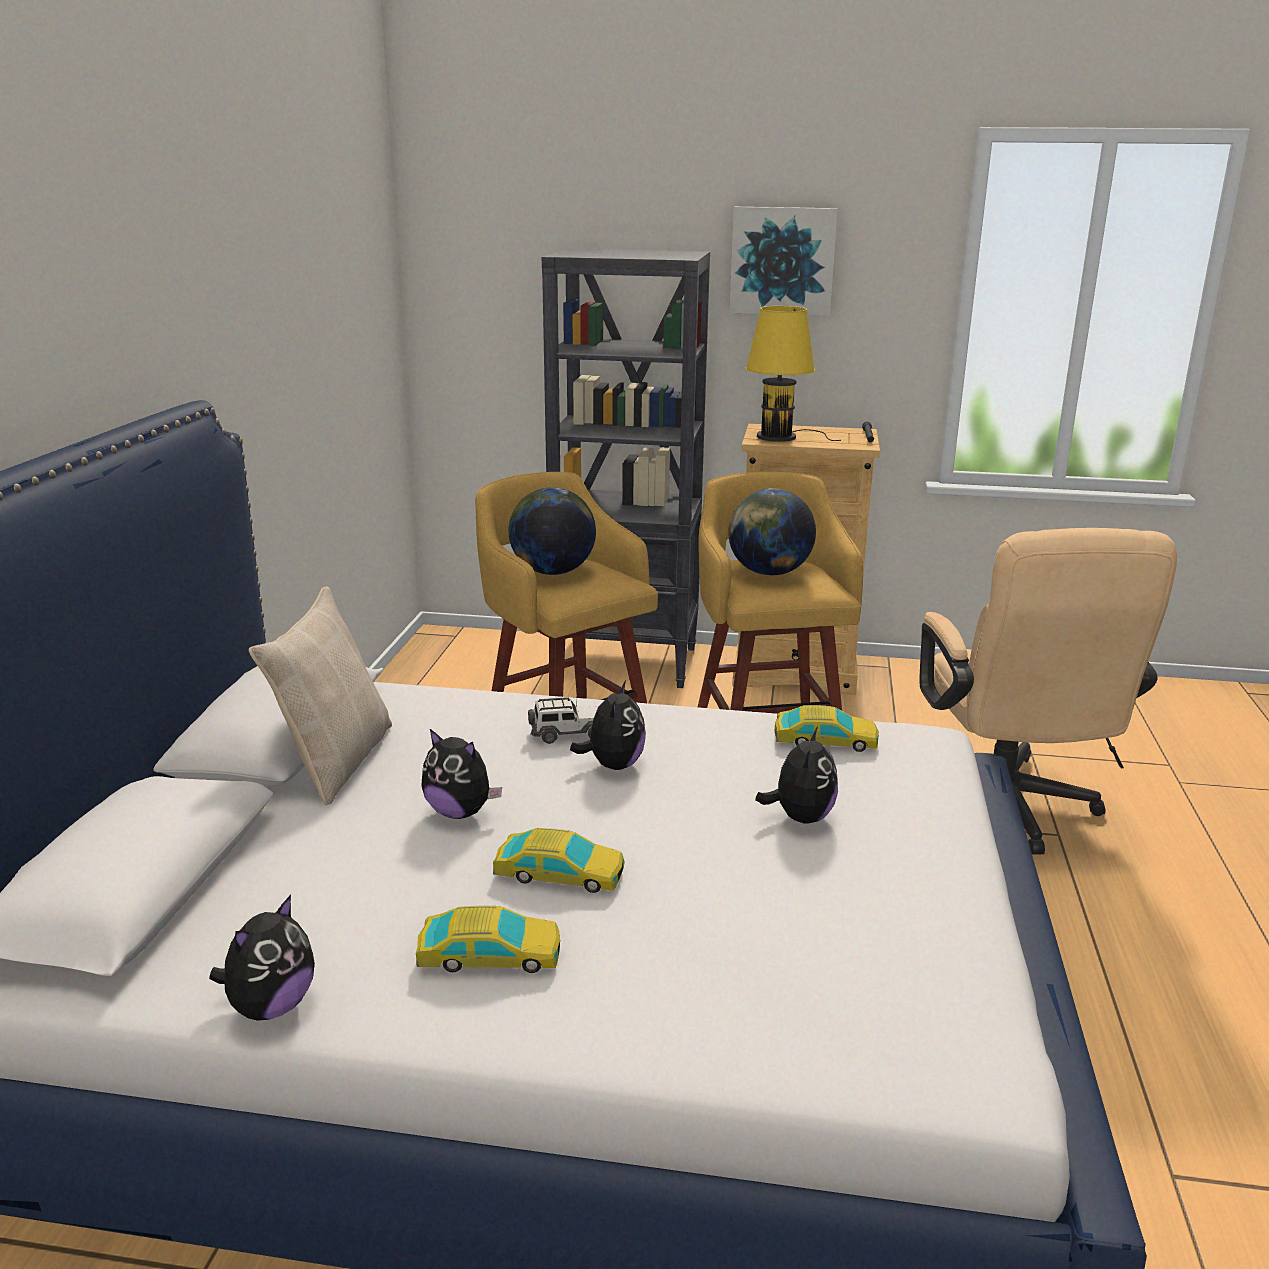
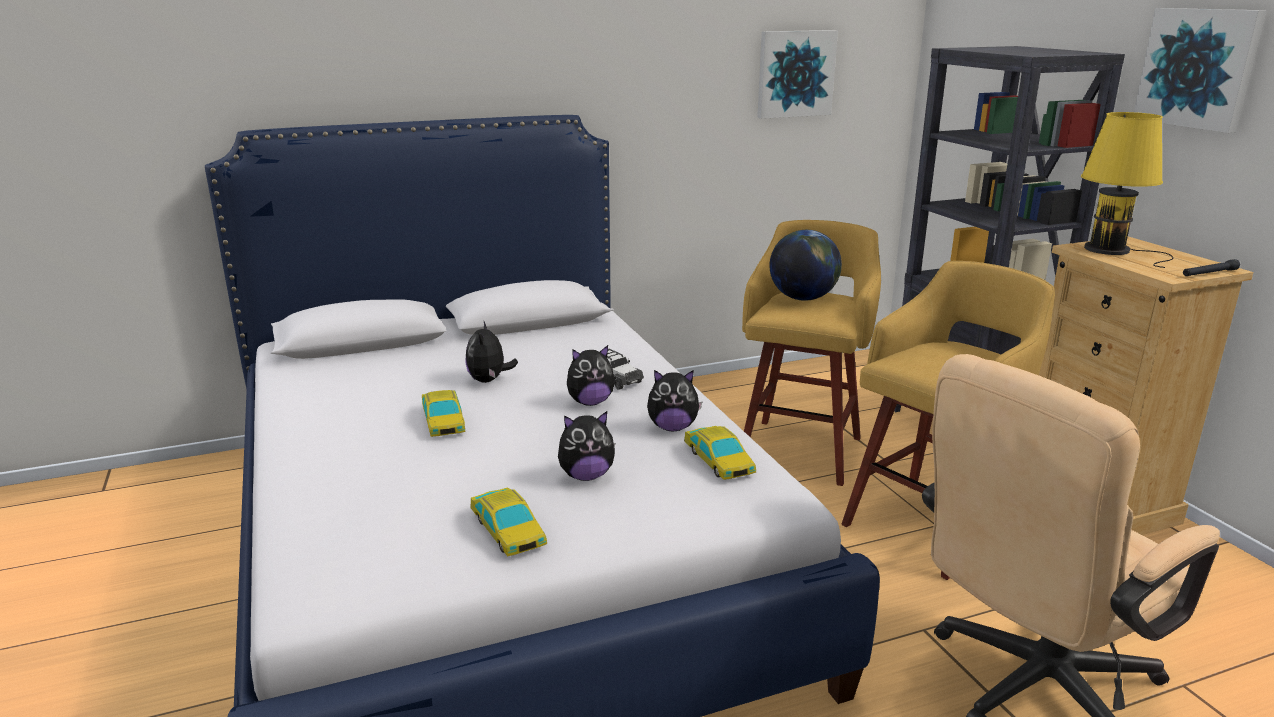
camera: 60 degrees right, 0 degrees up
(270, 1007) = (283, 394): plush toy -> plush toy (672, 427)
(333, 301) = (795, 74): none -> picture
(335, 761) = (513, 338): beige pillow -> none
(489, 955) = (351, 426): toy car -> toy car (508, 529)
(768, 573) = (940, 355): globe -> none

